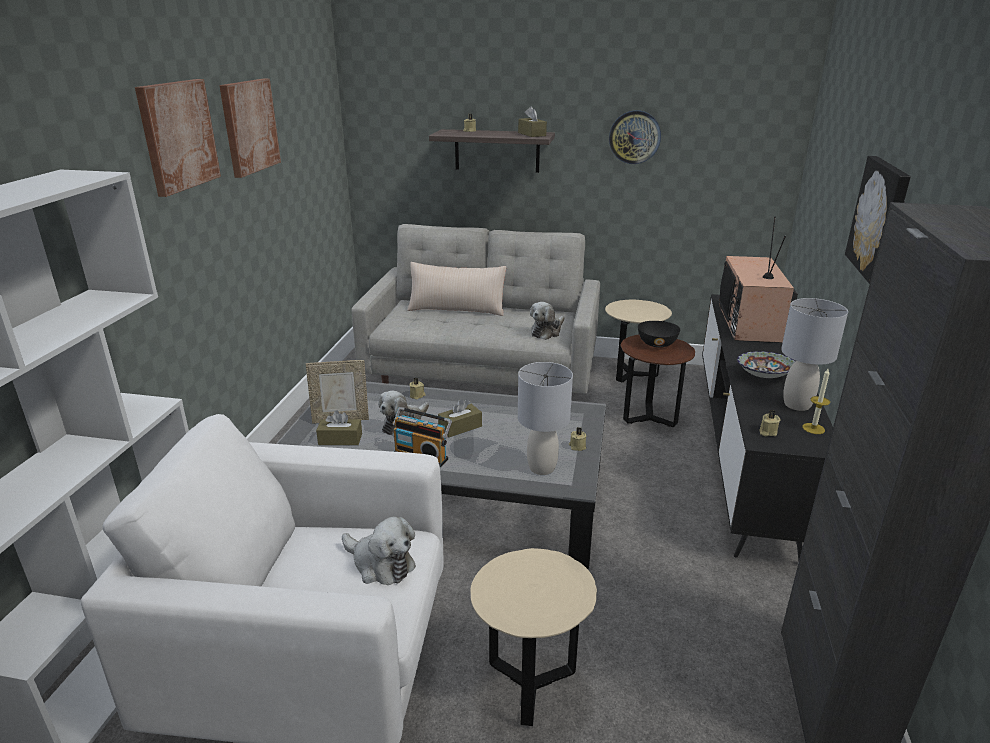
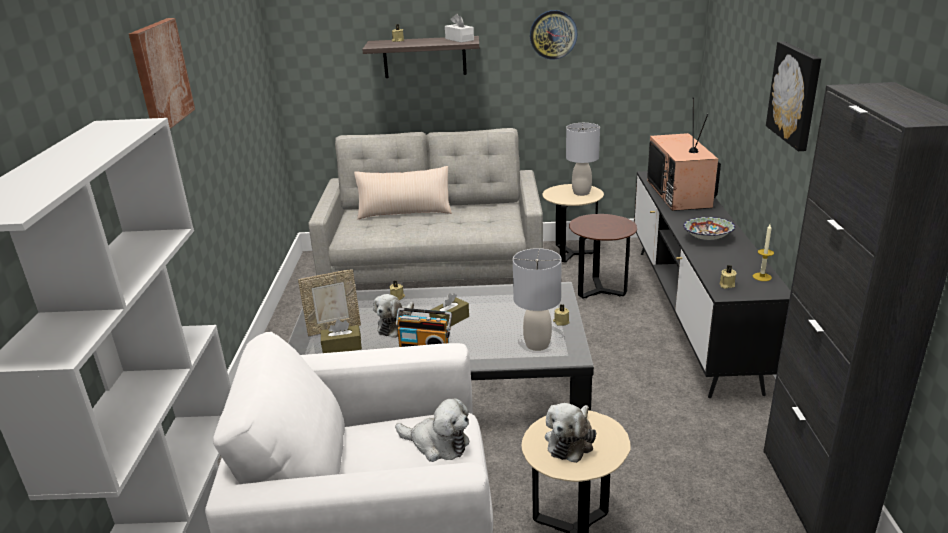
camera: 10 degrees left, 0 degrees up
(249, 126) = (206, 57): picture -> none
(532, 134) = (459, 39): brown tissue box -> white tissue box
(547, 331) = (498, 223): plush toy -> plush toy (571, 441)
(657, 344) = (601, 222): black bowl -> none
(797, 404) = (742, 259): grey table lamp -> grey table lamp (581, 192)

